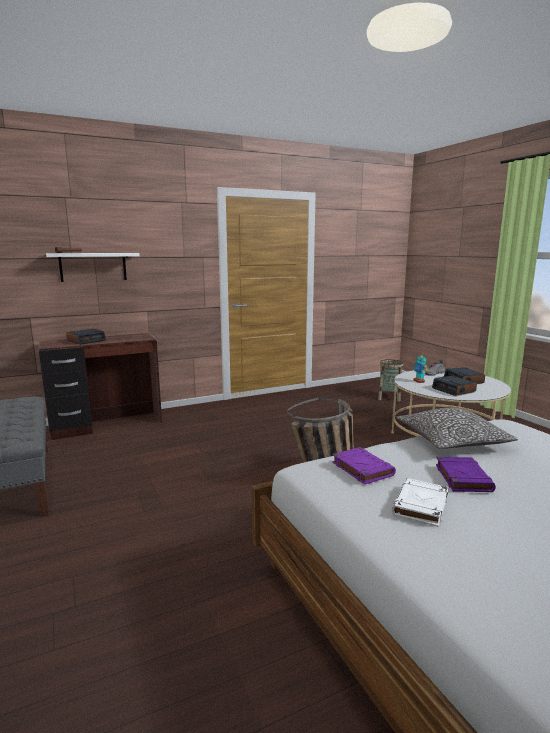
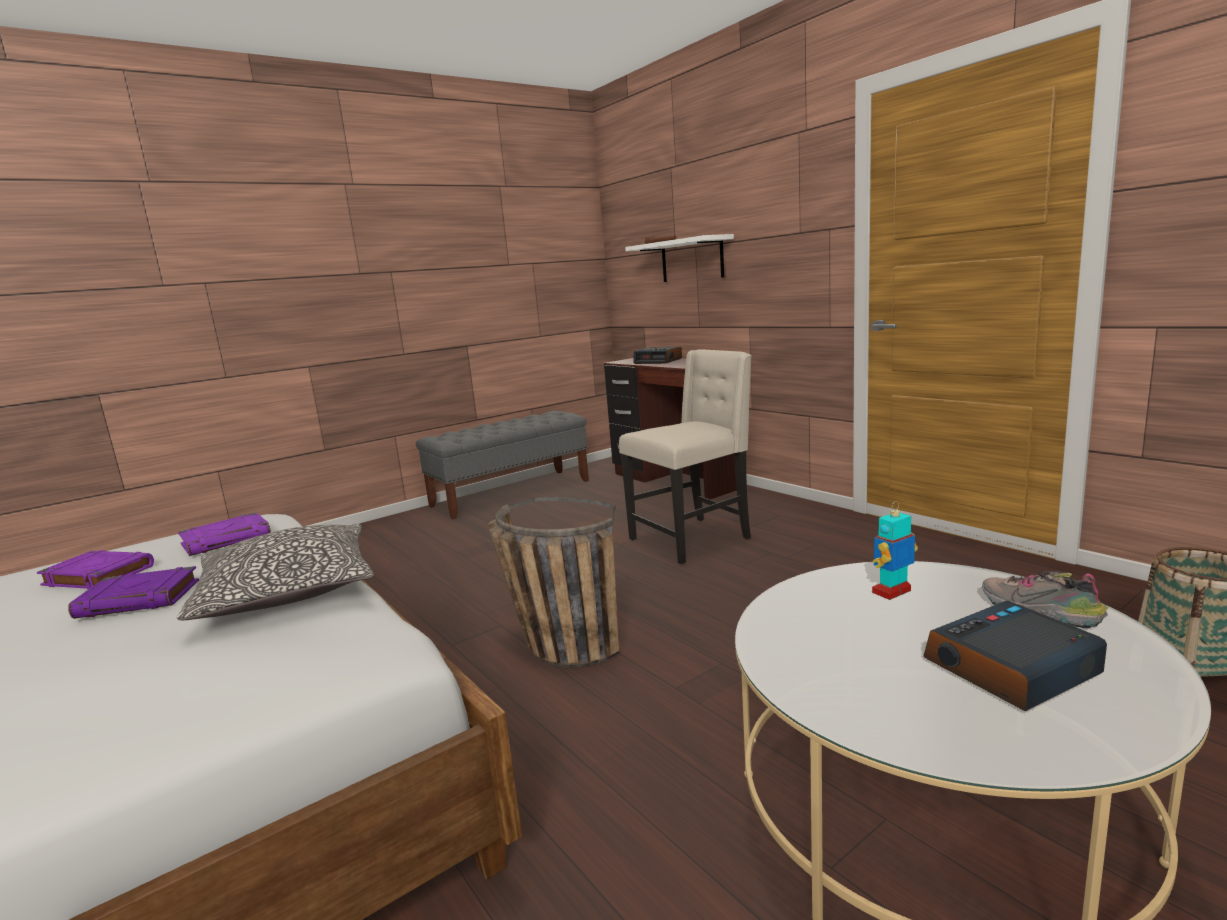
camera: 80 degrees right, 0 degrees up
(218, 434) = (692, 539): none -> beige chair
(420, 506) = (97, 576): white book -> purple book
(454, 390) = (845, 647): alarm clock -> none

